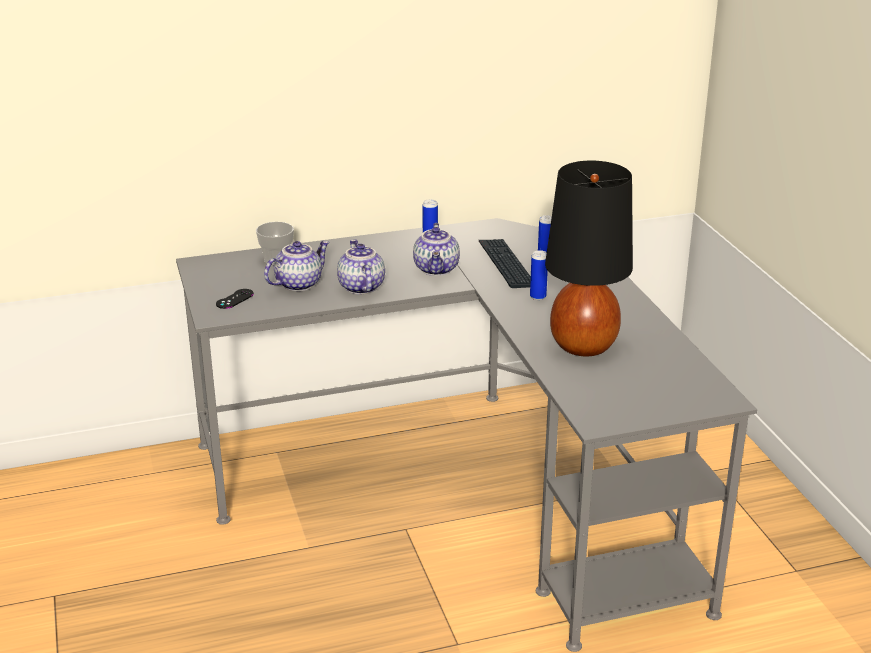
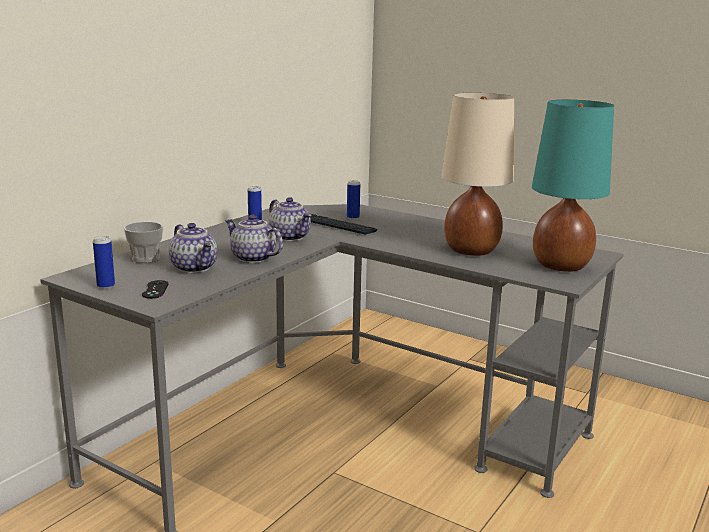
camera: 40 degrees left, 10 degrees down
(298, 283) = (195, 268): teapot -> teapot turned 135 degrees clockwise
(538, 296) = (389, 235): can -> can (106, 286)
(583, 345) = (470, 250): black table lamp -> beige table lamp
(640, 399) = (560, 265): none -> turquoise table lamp

